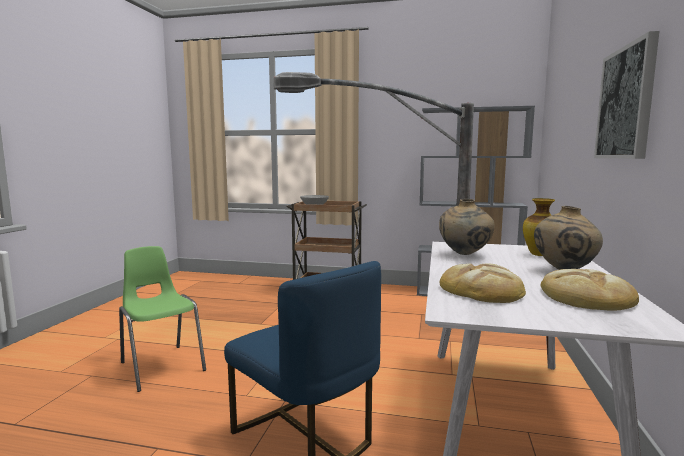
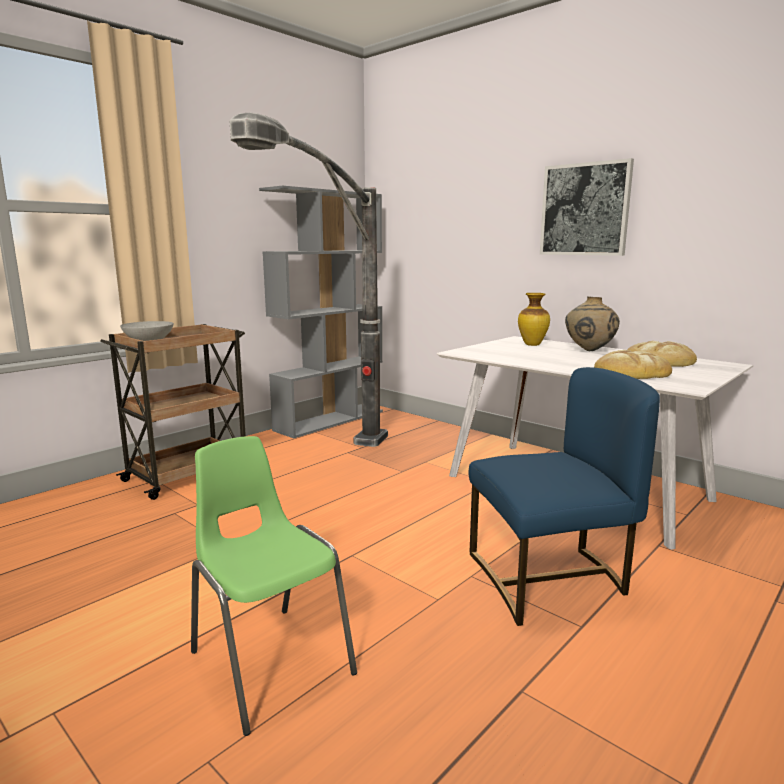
camera: 60 degrees left, 5 degrees up
(162, 366) = (270, 662): green chair -> green chair turned 60 degrees clockwise
(465, 255) = (510, 356): beige vase -> none

